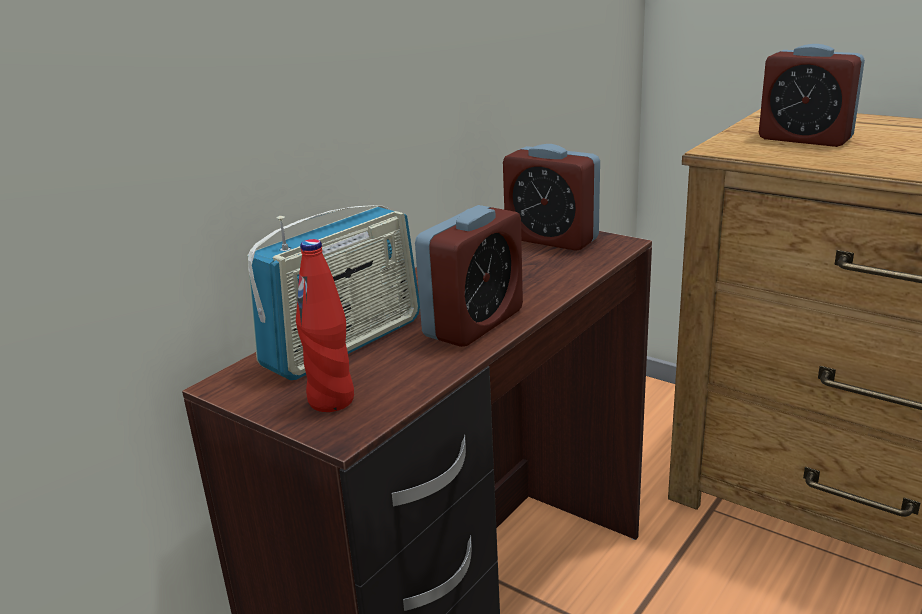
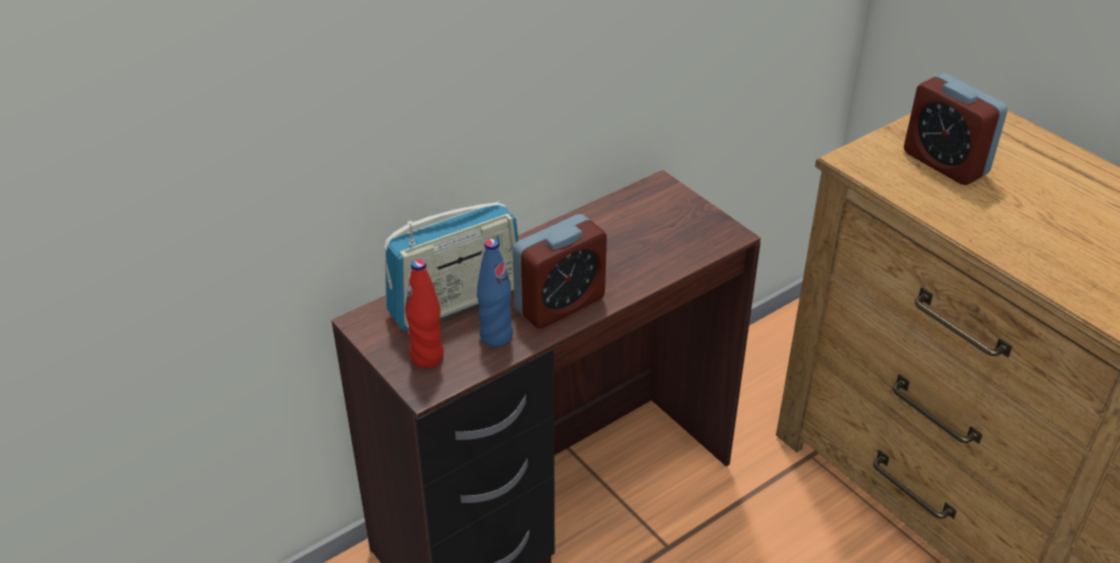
camera: 15 degrees right, 15 degrees up
(413, 364) = (496, 336): none -> blue bottle
(551, 239) = (675, 213): alarm clock -> none

